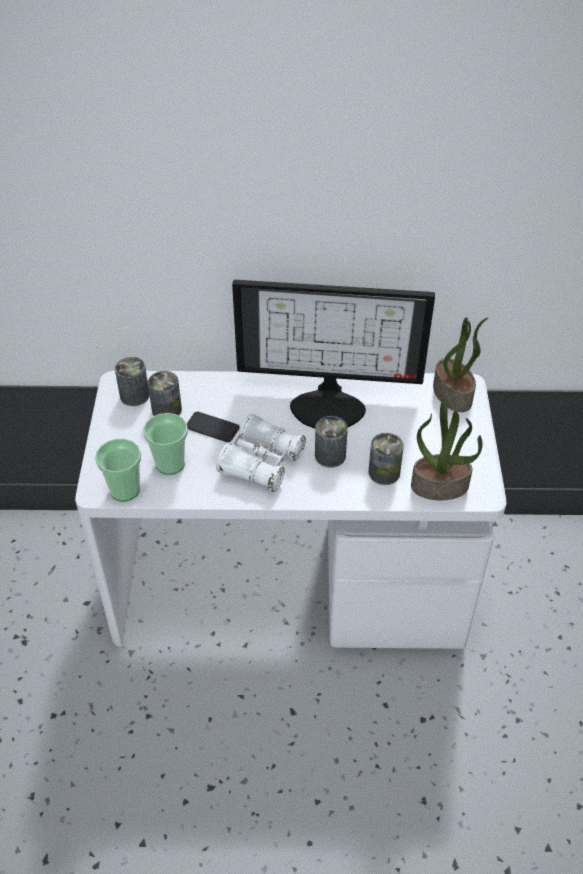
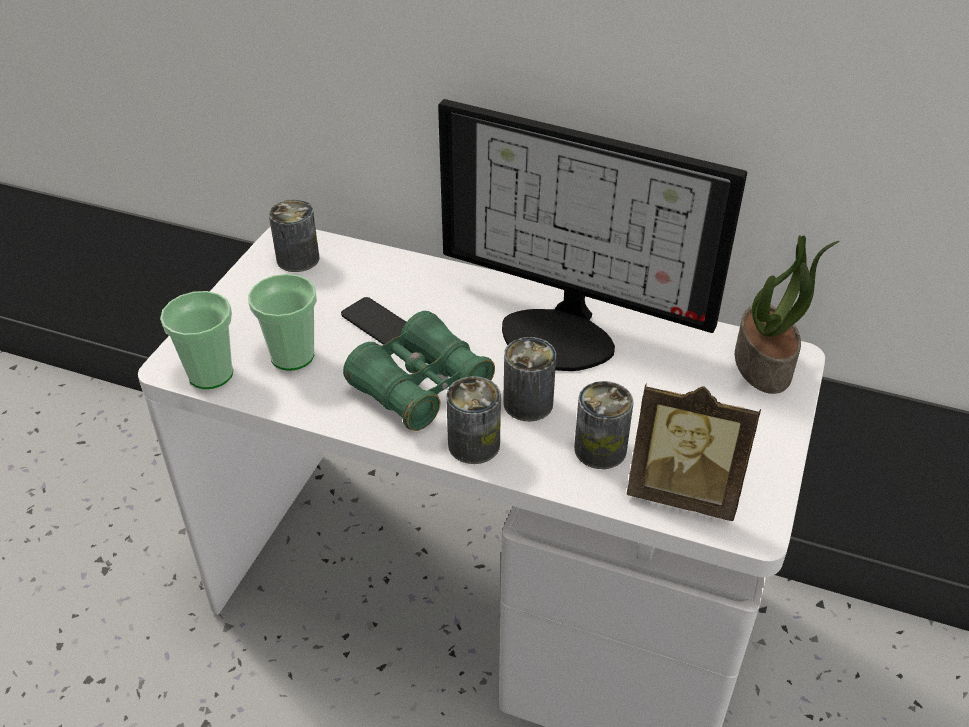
camera: 20 degrees right, 5 degrees down
(166, 409) = (329, 286): can -> can (474, 444)
(261, 462) = (420, 387): white binoculars -> green binoculars
(440, 485) = (683, 493): potted plant -> picture frame

